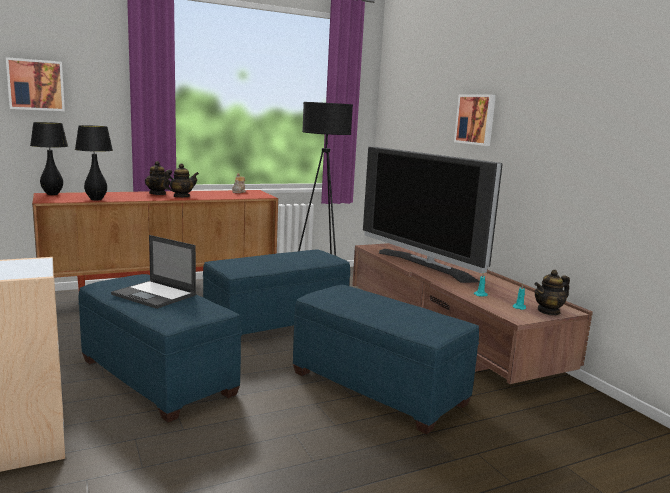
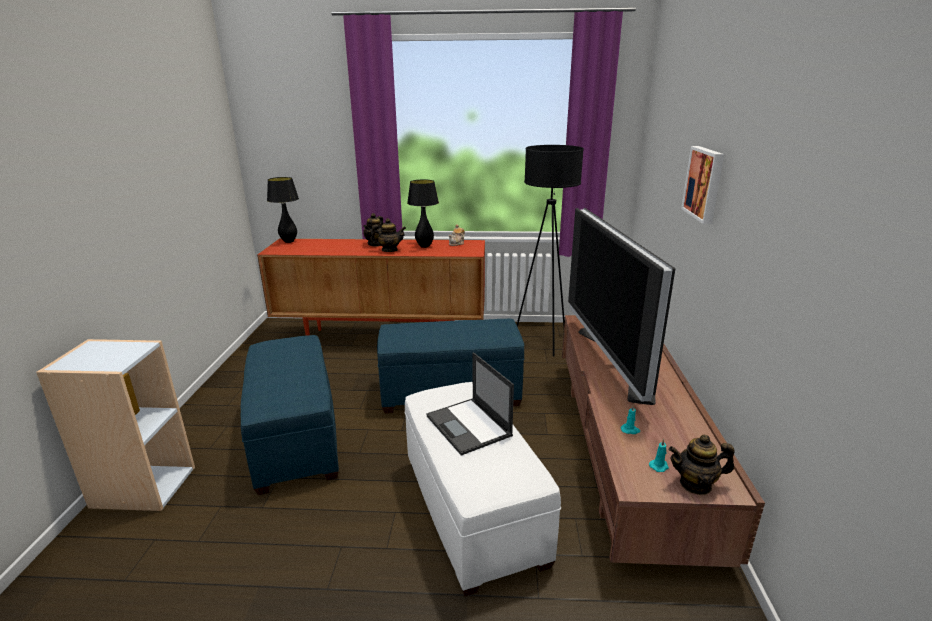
camera: 30 degrees right, 10 degrees up
(36, 85) = (280, 141): picture -> none
(96, 199) = (311, 251): black table lamp -> black table lamp (424, 246)
(155, 295) = (285, 368): laptop -> laptop (469, 426)
(378, 388) = (473, 510): blue ottoman -> white ottoman

